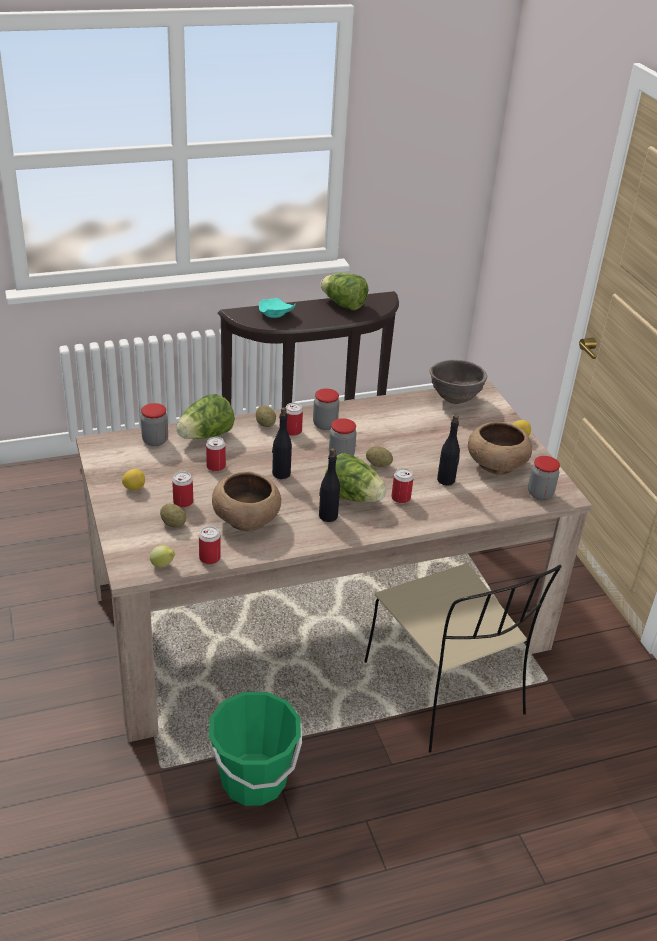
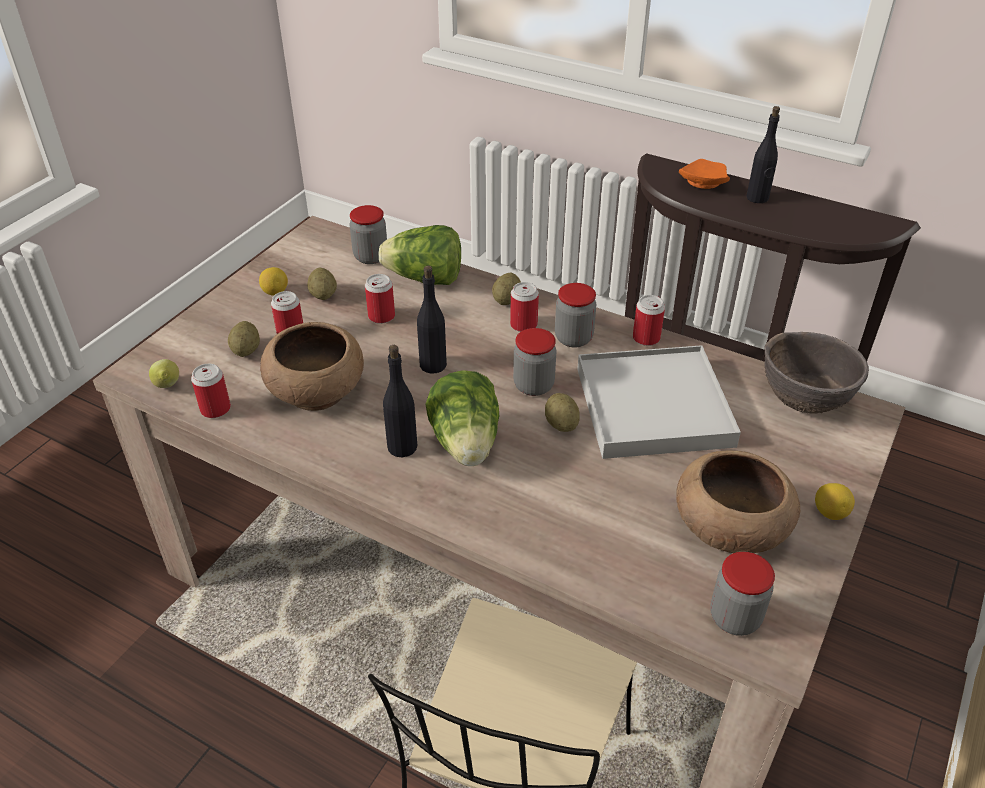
camera: 50 degrees right, 5 degrees up
(164, 474) = (323, 295): none -> potato
(254, 780) = (203, 710): green bucket -> none
(275, 314) = (702, 183): turquoise plate -> orange plate
(343, 305) = (812, 209): lettuce -> none
(400, 498) = (521, 484): can -> can (646, 338)
(402, 435) = (653, 406): none -> white tray
(446, 480) = (619, 502): black bottle -> black bottle (757, 198)

